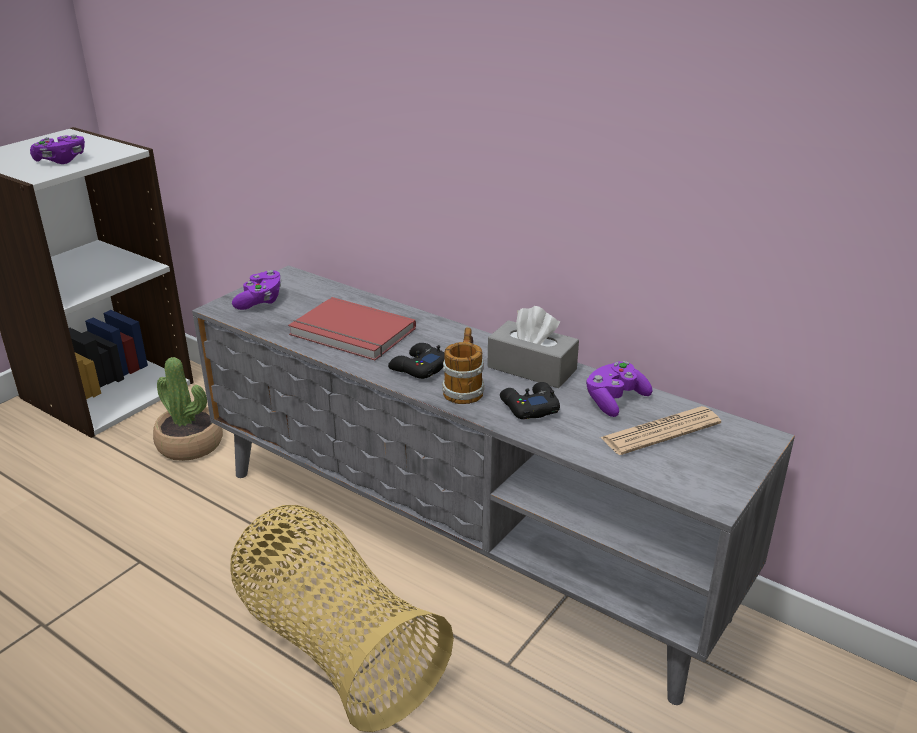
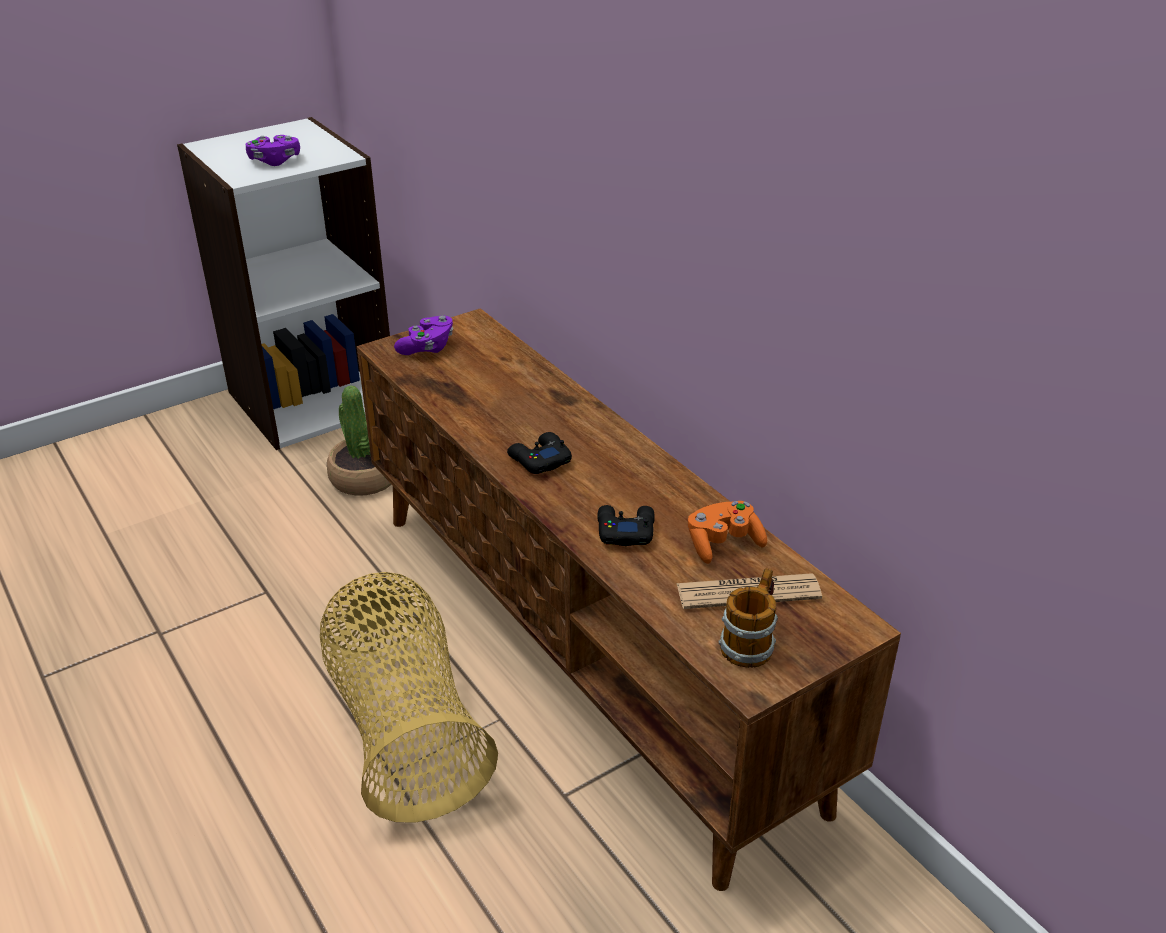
camera: 20 degrees right, 5 degrees up
(351, 334) = (495, 405): red book -> none
(461, 539) = (586, 649): grey tv stand -> brown tv stand
(464, 388) = (571, 494): mug -> mug (751, 642)
(531, 368) = (658, 485): grey tissue box -> none
(614, 400) = (723, 544): purple game controller -> orange game controller

